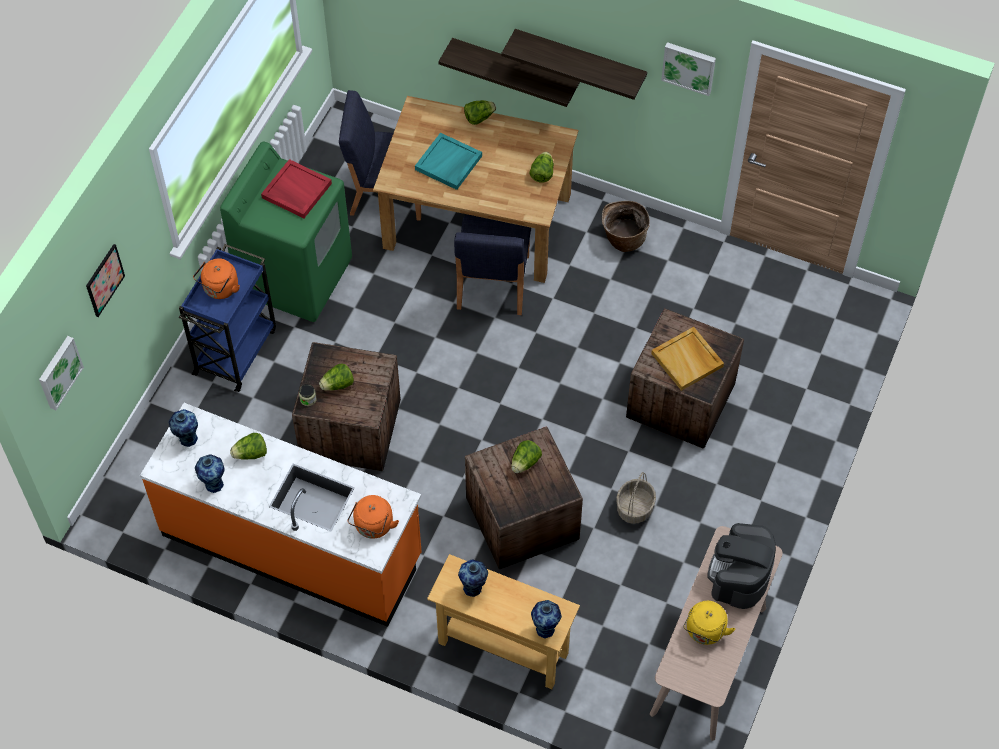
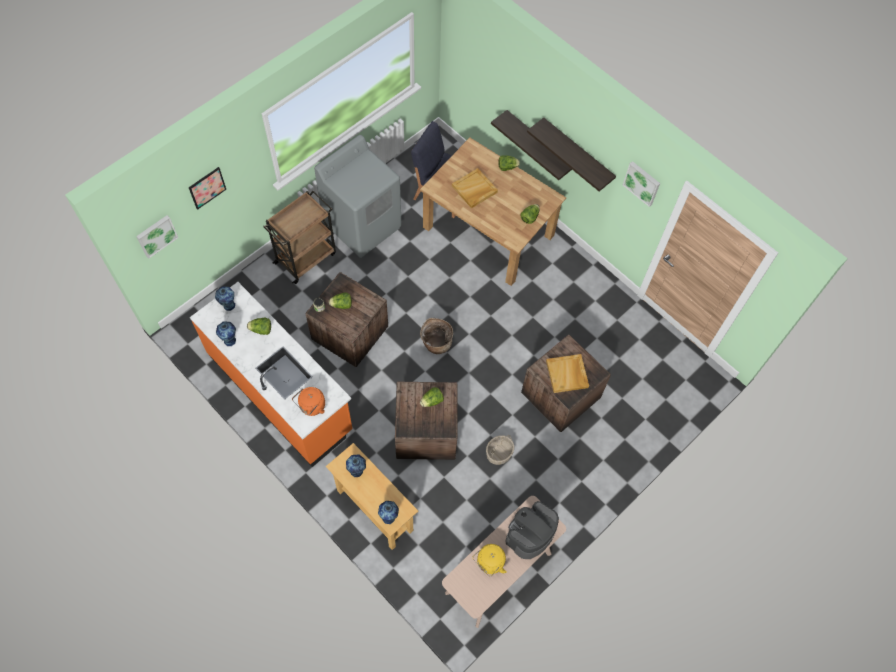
camera: 20 degrees right, 5 degrees up
(220, 289) = (296, 218): orange kettle -> none
(236, 350) = (306, 257): blue cart -> brown cart
(295, 276) = (363, 225): green washing machine -> grey washing machine
(296, 191) = (367, 173): red tray -> none
(448, 163) = (474, 189): turquoise tray -> beige tray
(492, 283) = (479, 274): blue chair -> none
(623, 239) = (573, 276): basket -> basket (436, 343)

